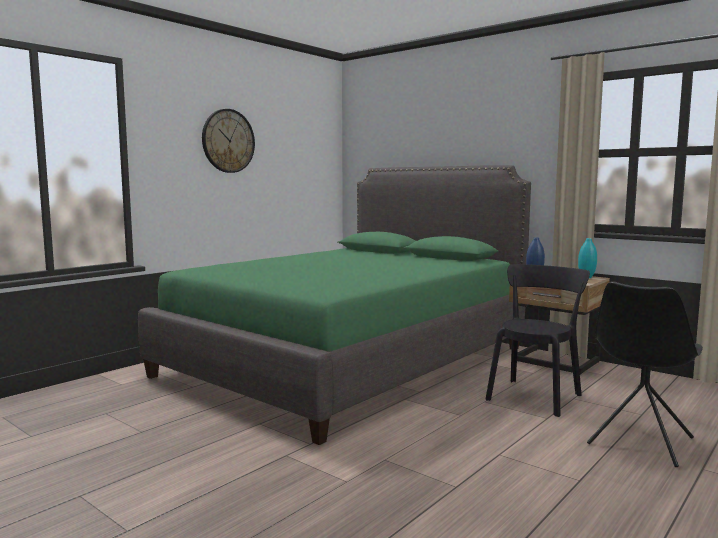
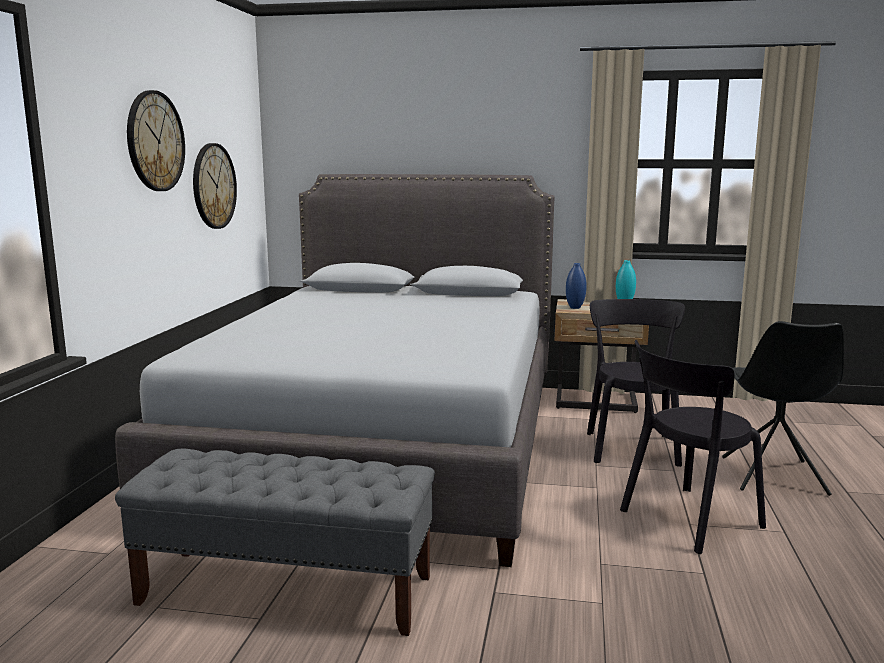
camera: 30 degrees left, 5 degrees up
(175, 422) = (287, 590): none -> grey bench
(284, 173) = (213, 186): none -> wall clock
(349, 361) = (384, 444): green bed -> grey bed
(500, 451) = (686, 520): none -> black chair

